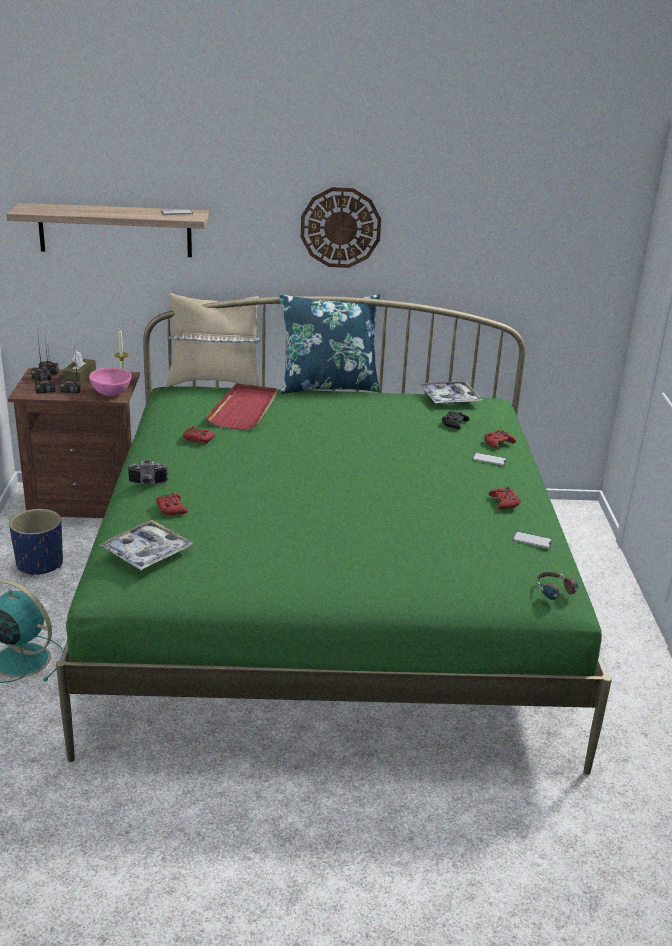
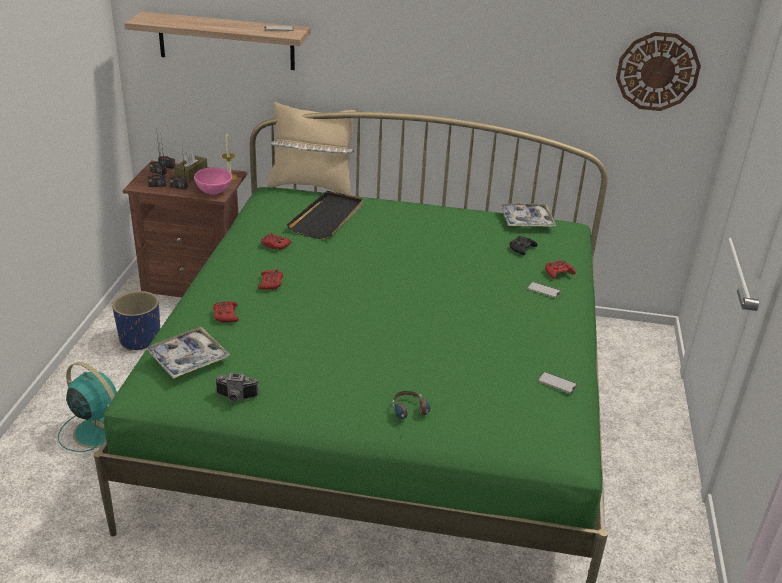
camera: 10 degrees right, 5 degrees up
(148, 484) = (214, 287): camera -> camera (236, 398)
(244, 409) = (327, 218): red tray -> black tray
(328, 386) = (415, 198): blue pillow -> none
(340, 227) = (433, 50): wall clock -> wall clock (657, 71)
(504, 502) = (543, 339): red game controller -> red game controller (271, 283)
(559, 594) = (564, 446): headphones -> headphones (411, 414)

